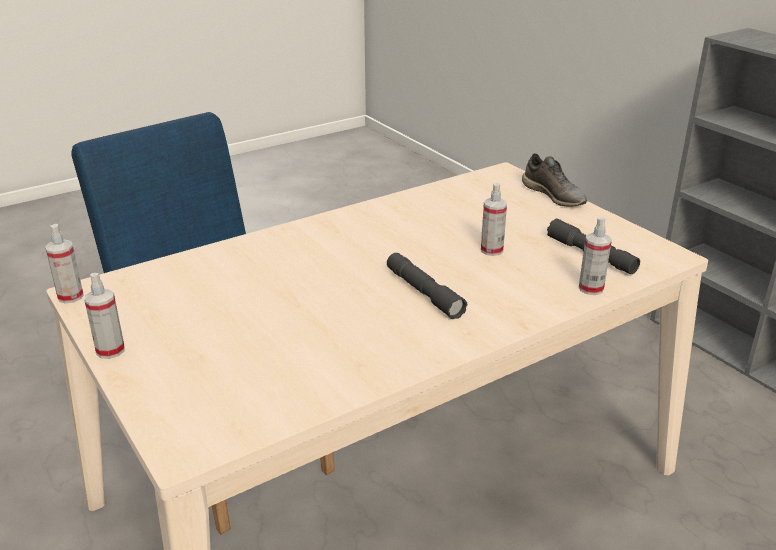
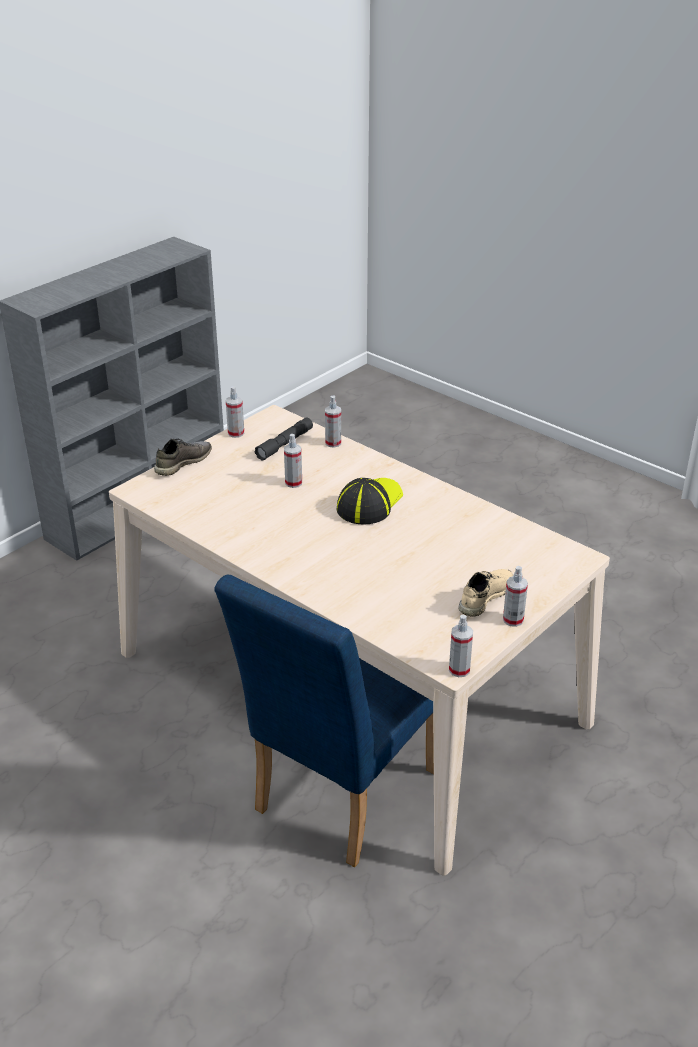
camera: 105 degrees left, 5 degrees up
(171, 339) = (484, 597): none -> beige shoe
(424, 293) = (369, 503): grey flashlight -> cap
(622, 228) = (236, 433): none -> spray bottle

